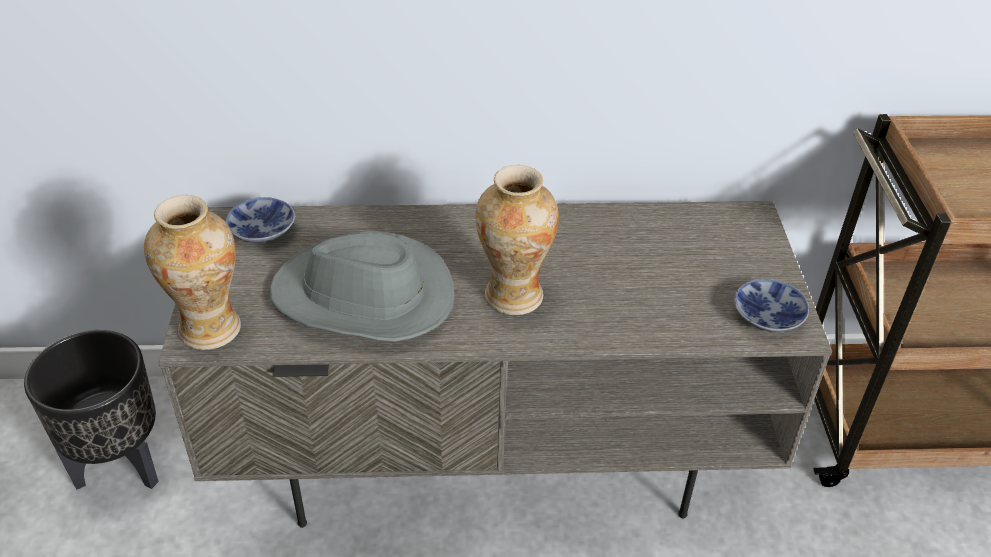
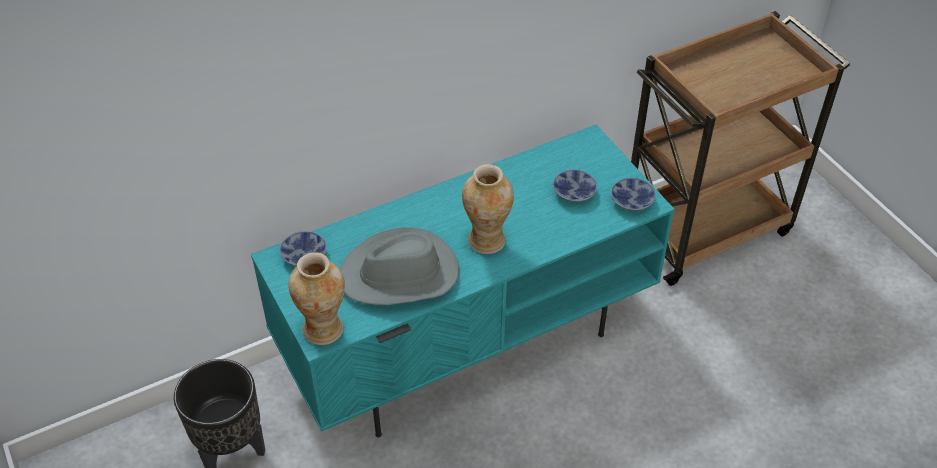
camera: 25 degrees left, 5 degrees up
(493, 449) = (467, 341): grey tv stand -> turquoise tv stand
(682, 277) = (573, 194): none -> bowl

